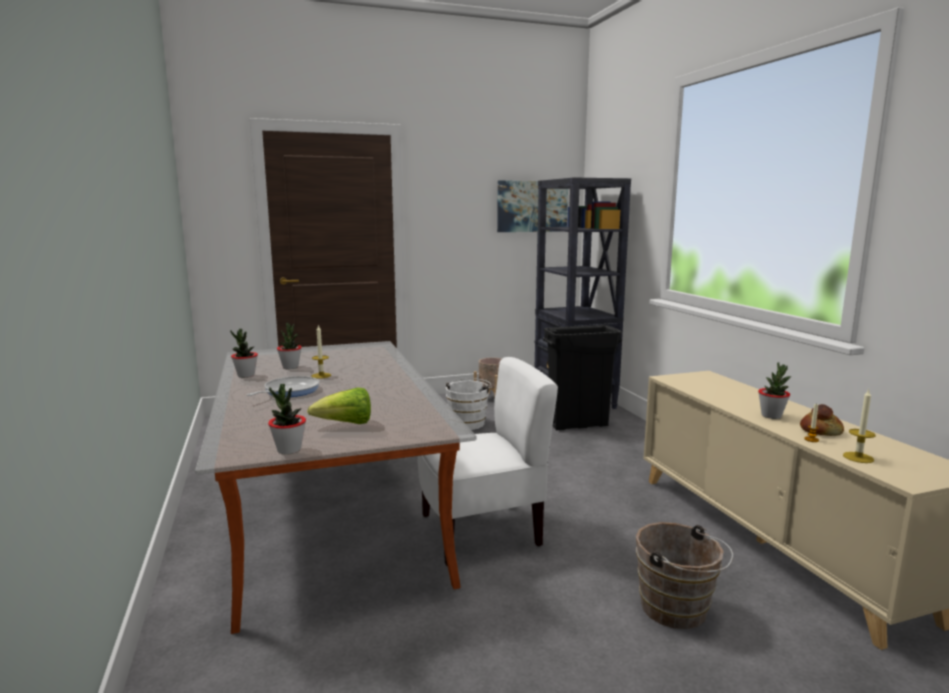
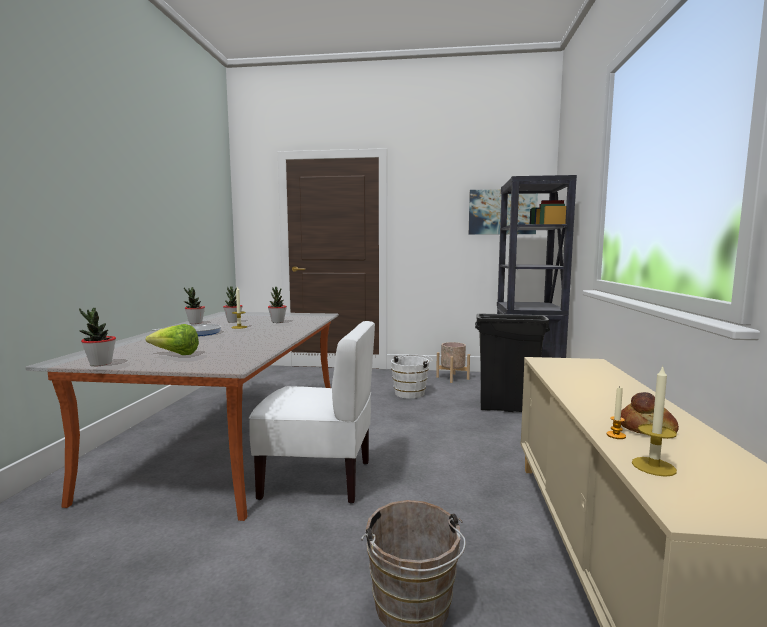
camera: 25 degrees right, 5 degrees down
(771, 416) = (604, 405): potted plant -> potted plant (277, 322)

